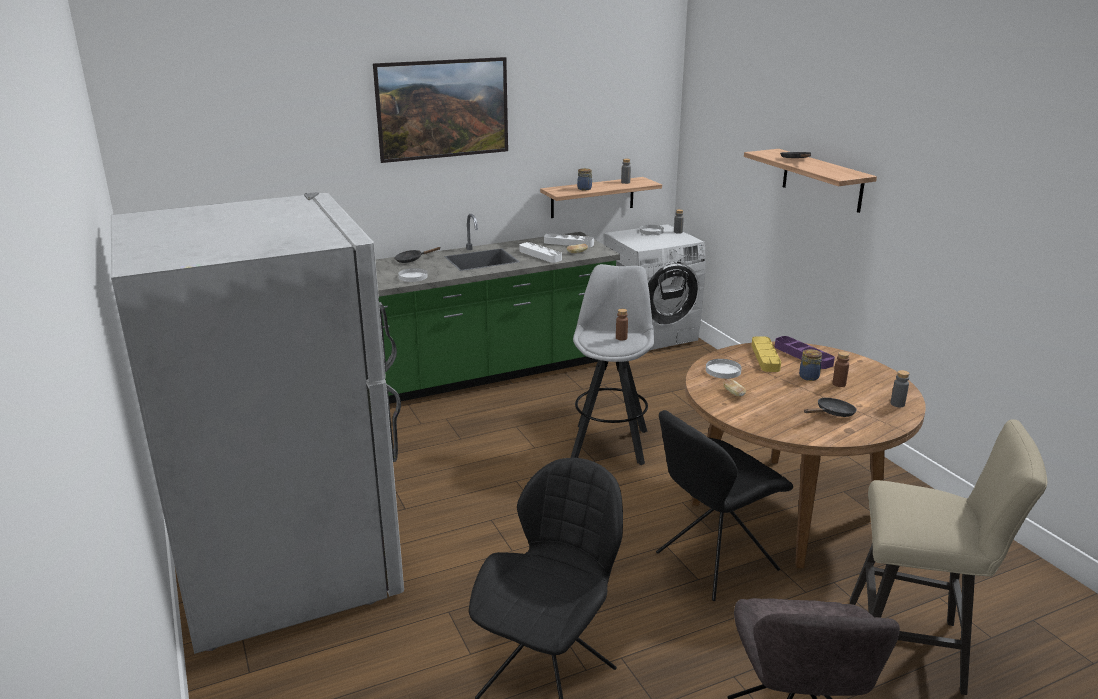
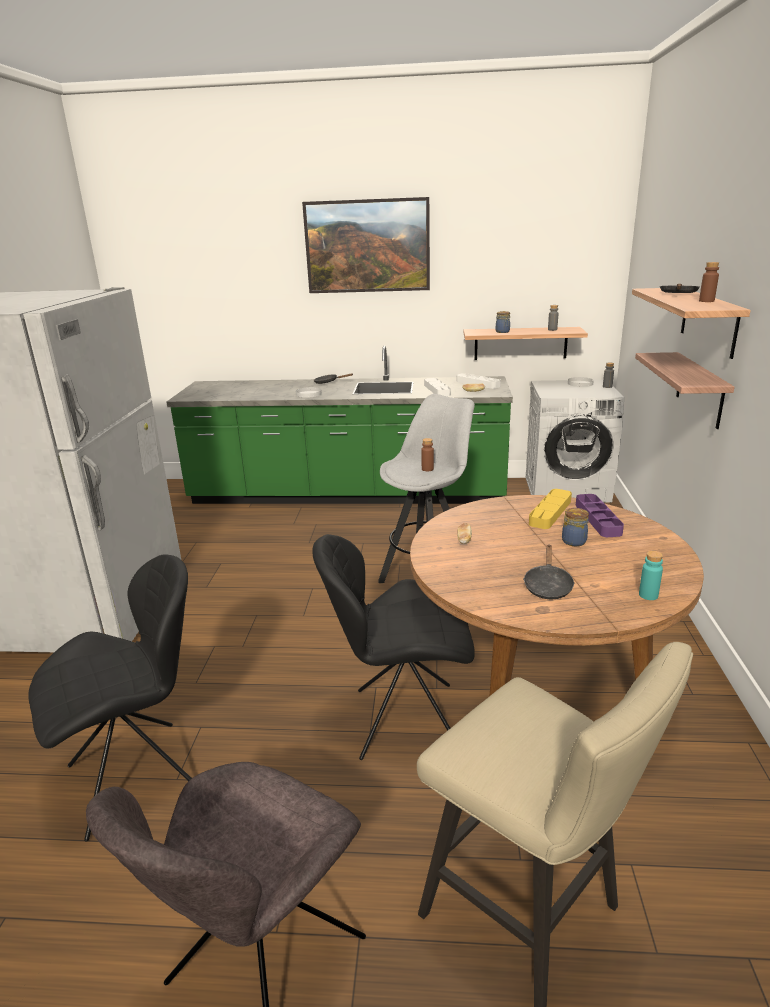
camera: 30 degrees right, 0 degrees up
(723, 371) = (485, 516): white plate -> none
(818, 235) = (700, 389): none -> shelf
(832, 413) = (547, 586): black frying pan -> black frying pan turned 105 degrees clockwise
(839, 384) = (601, 556): brown bottle -> brown bottle (706, 301)
(897, 404) = (648, 595): grey bottle -> turquoise bottle

